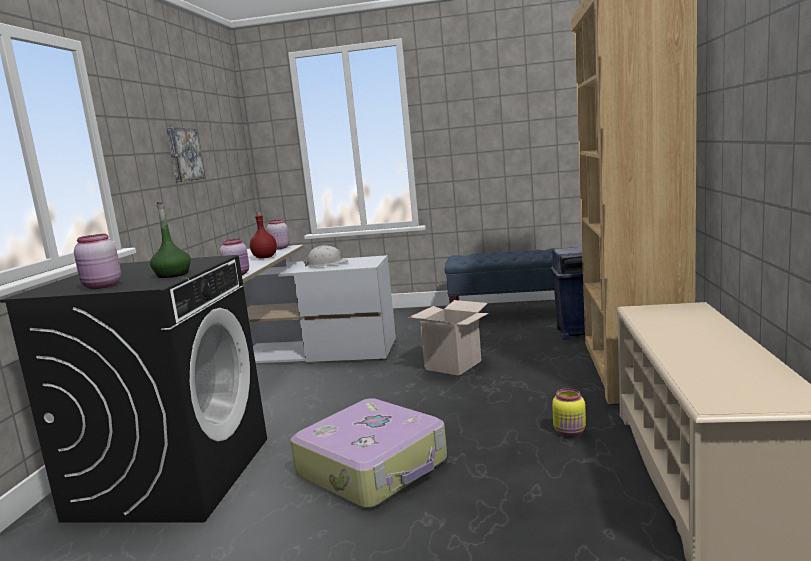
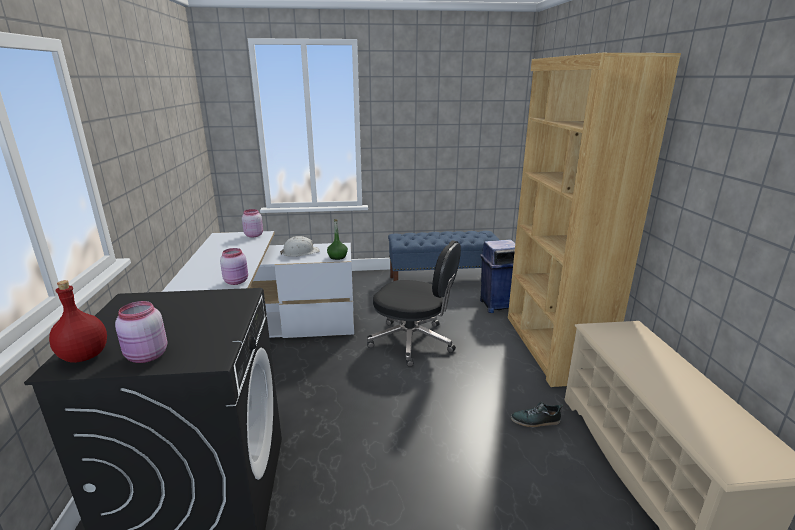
camera: 15 degrees left, 10 degrees up
(173, 275) = (219, 333): green bottle -> green bottle (337, 257)
(183, 154) = (158, 146): picture -> none
(265, 257) = (249, 251): red bottle -> red bottle (85, 356)
(374, 468) = (393, 472): suitcase -> none
(453, 365) = (413, 342): cardboard box -> black office chair
(570, 432) = (535, 421): yellow jar -> shoe

